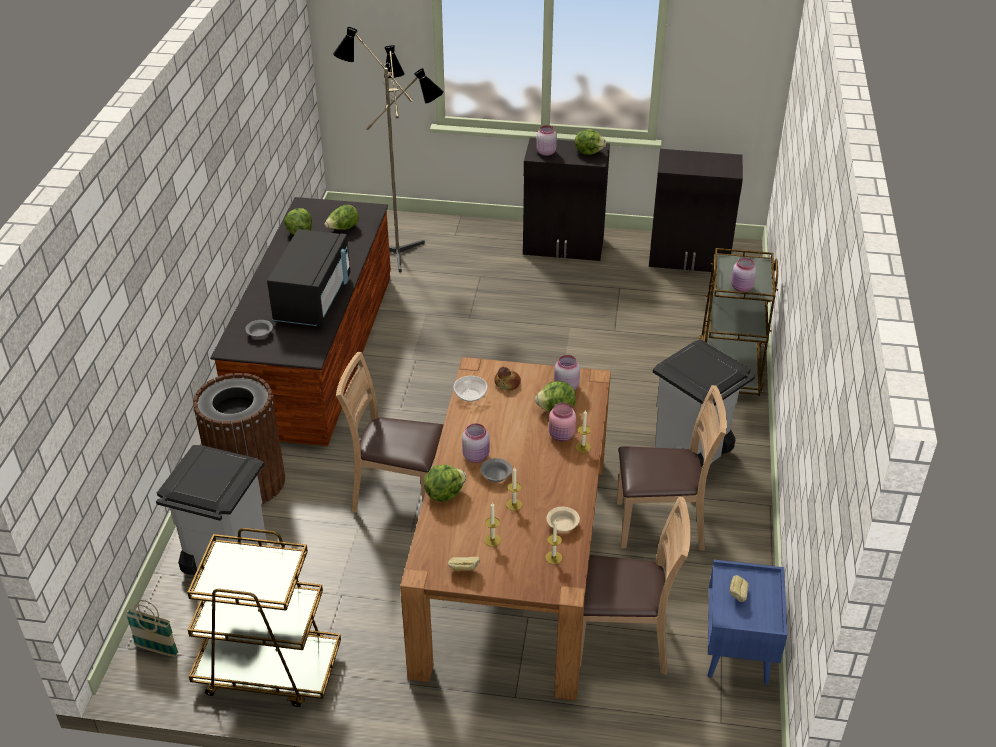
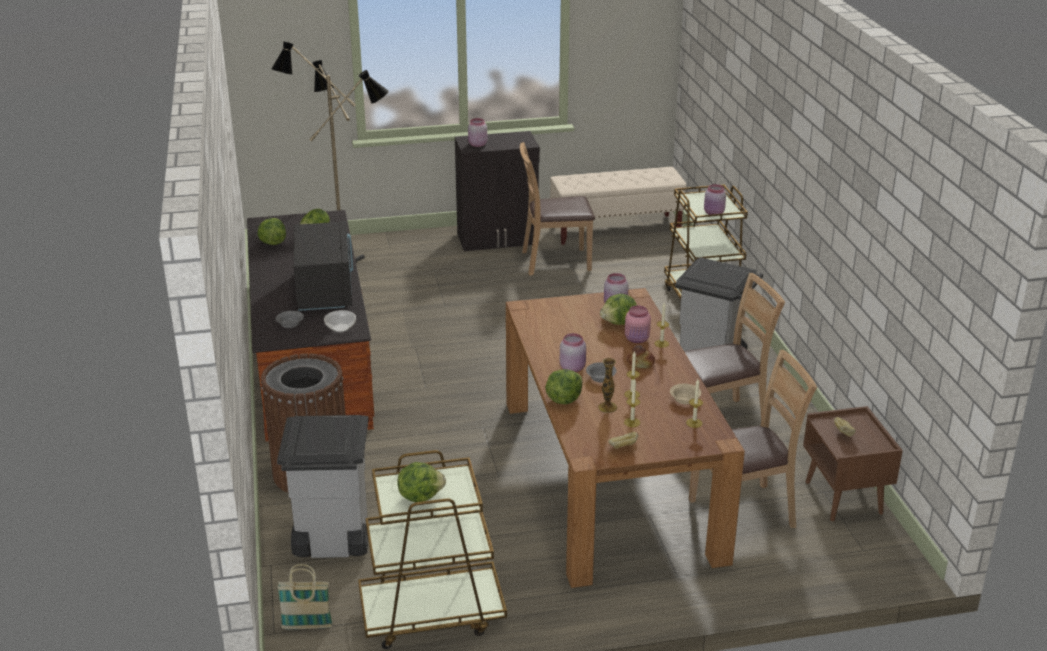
camera: 20 degrees left, 10 degrees down
(397, 494) = (466, 451): brown chair -> brown chair (555, 261)
(470, 395) = (534, 327): bowl -> bowl (340, 328)
(480, 515) = (607, 407): none -> vase
(507, 383) = (561, 312): bread -> bread (641, 362)
(588, 152) = (516, 139): lettuce -> lettuce (420, 496)
(689, 259) = (616, 230): black cabinet -> beige bench
(738, 653) = (844, 498): blue nightstand -> brown nightstand

